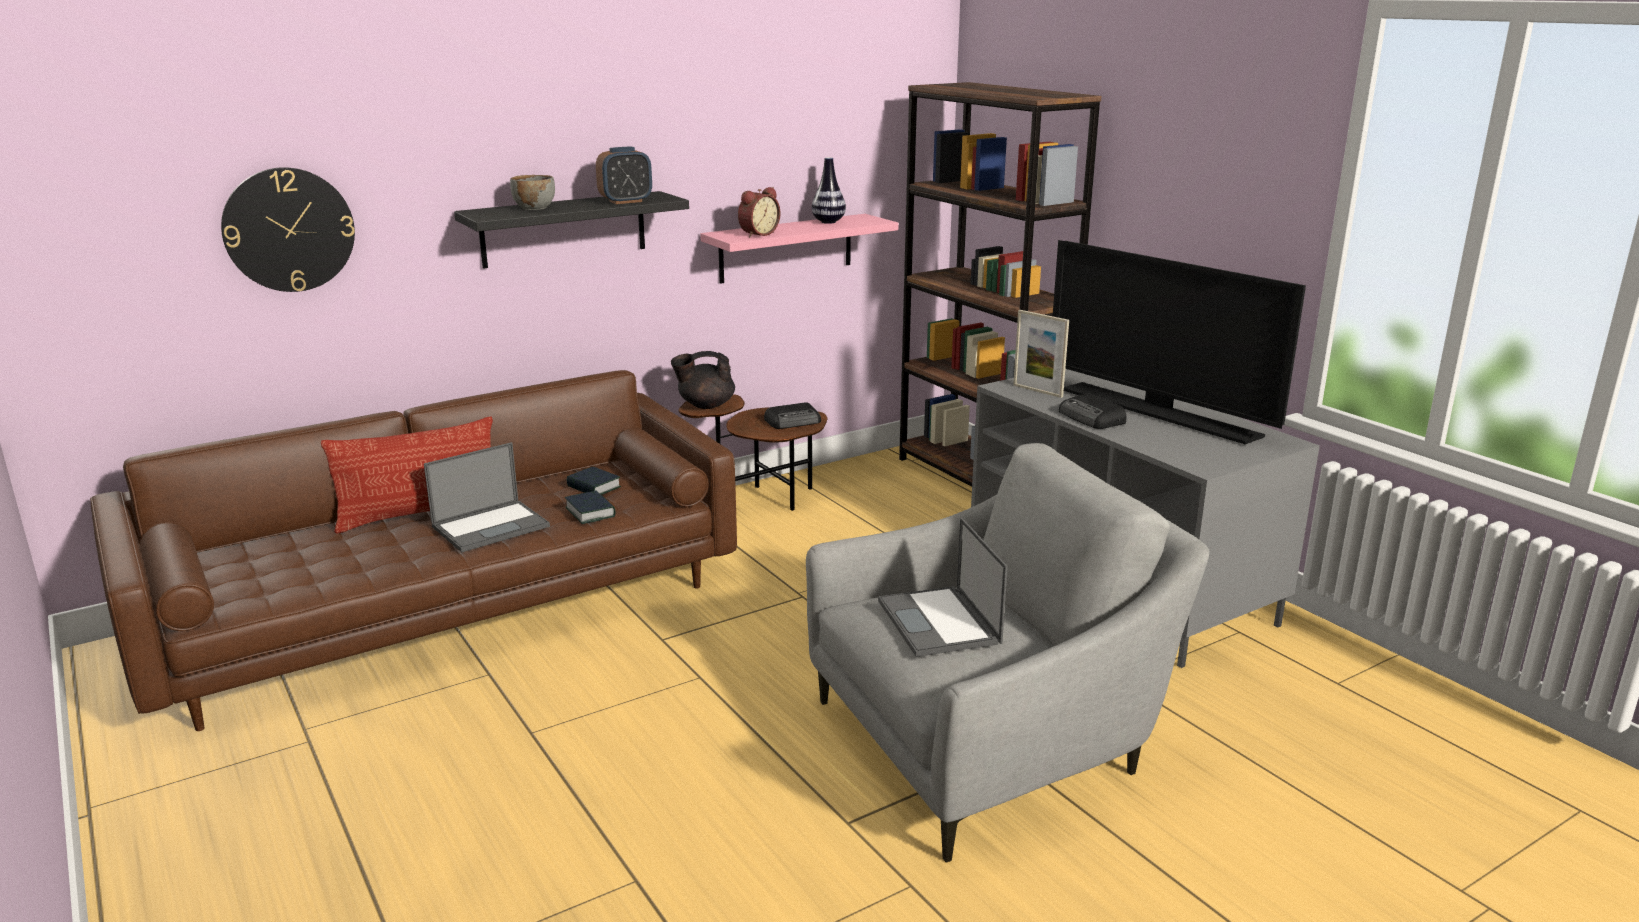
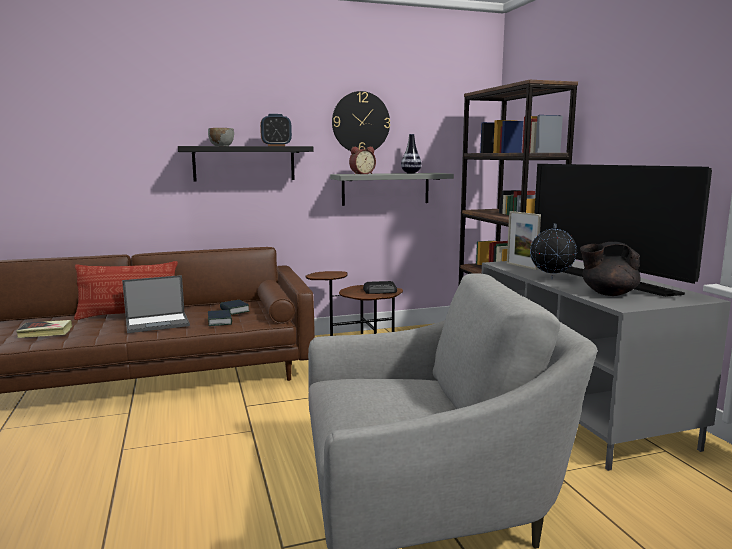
camera: 15 degrees right, 10 degrees down
(289, 230) = (80, 148): wall clock -> wall clock (361, 122)
(319, 565) = (45, 332): none -> book
(705, 405) = (322, 274): black teapot -> black teapot (608, 293)
(786, 248) = (385, 188): pink shelf -> grey shelf
(940, 622) = (380, 395): laptop -> none
(1092, 418) = (551, 279): radio -> globe

